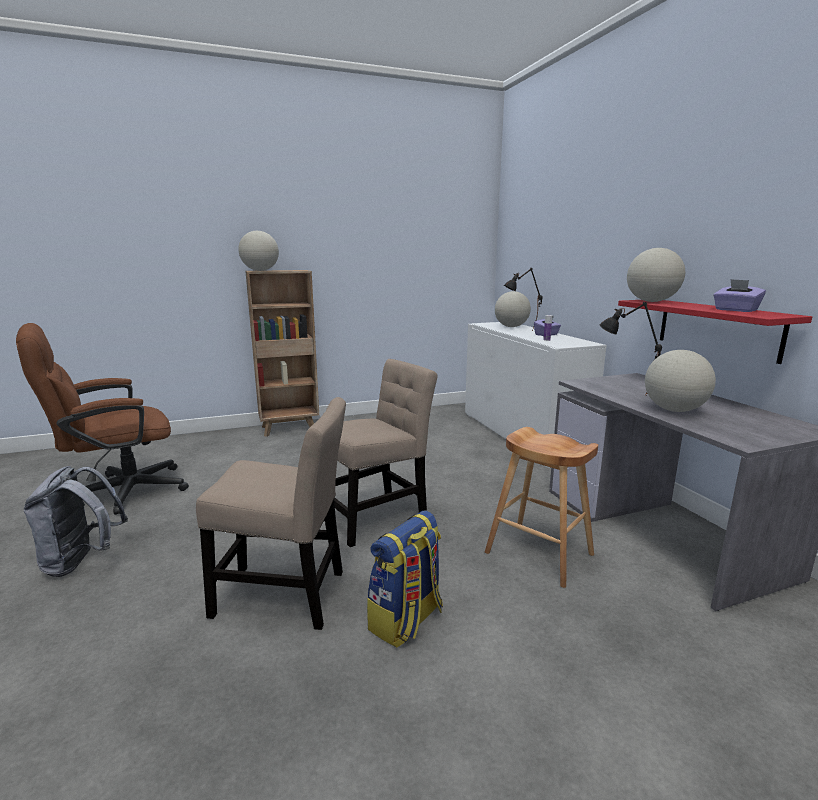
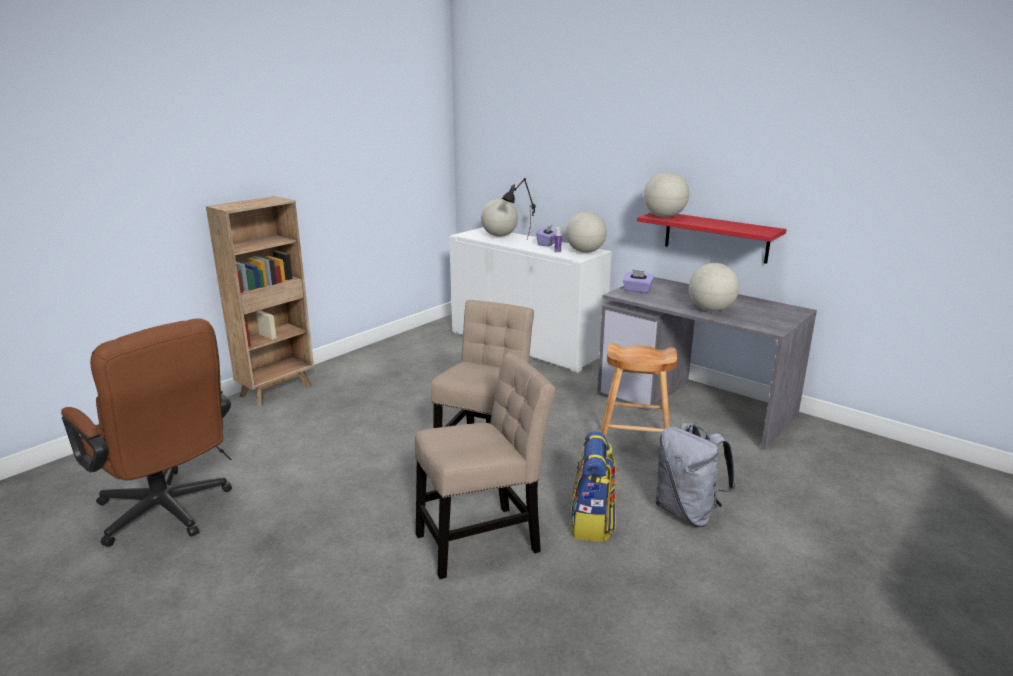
camera: 30 degrees left, 5 degrees up
(82, 561) = (243, 586): grey backpack -> grey backpack (688, 512)
(118, 492) = (168, 514): brown office chair -> brown office chair turned 75 degrees counterclockwise
(260, 270) = (234, 206): globe -> globe (585, 252)
(622, 393) = (662, 300): black table lamp -> none
(735, 310) = (736, 225): purple tissue box -> purple tissue box (637, 290)

